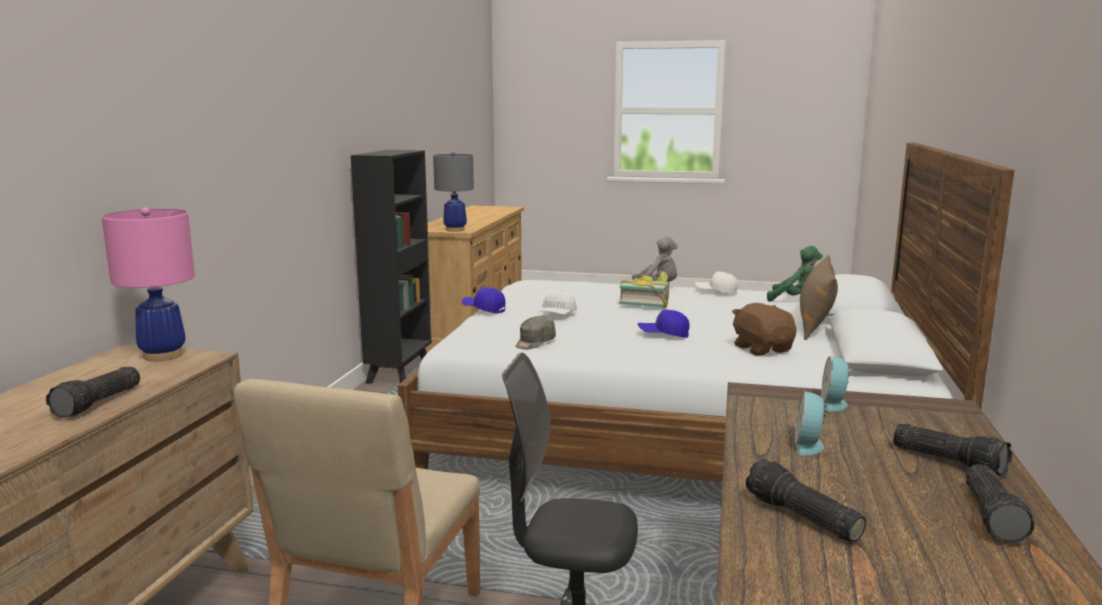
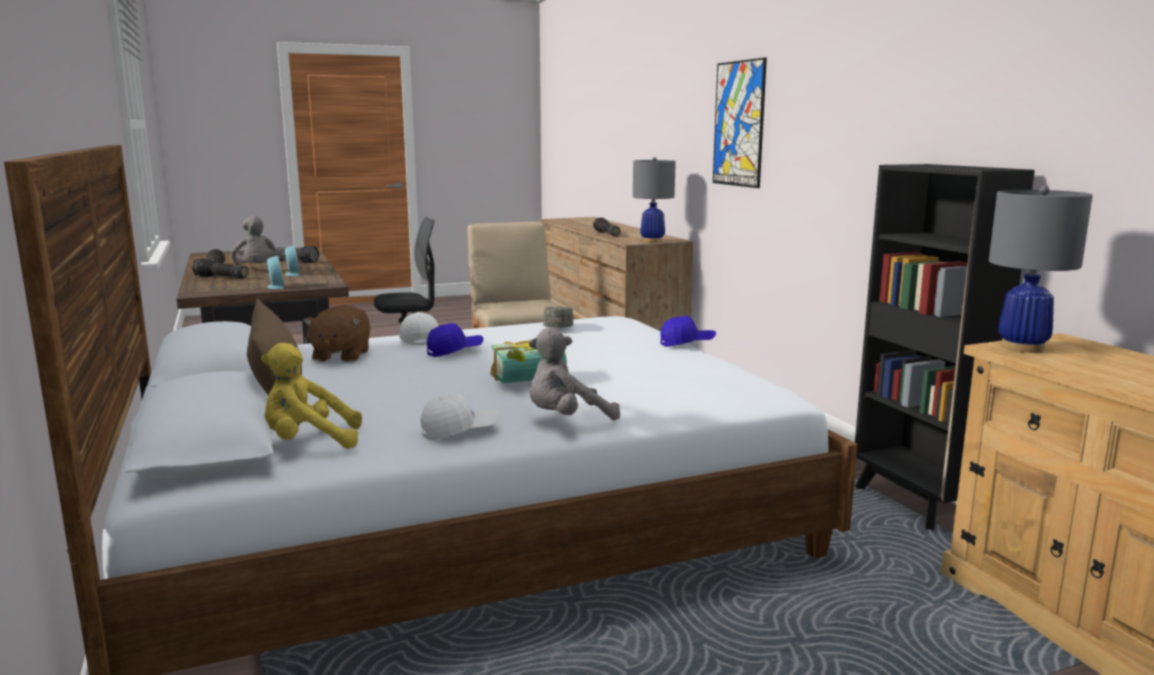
camera: 145 degrees right, 0 degrees up
(162, 355) = (652, 241): pink table lamp -> grey table lamp
(173, 139) = (738, 124): none -> picture
(557, 315) = (600, 351): white cap -> white cap (419, 339)
(762, 349) = (340, 356): brown plush toy -> brown plush toy turned 60 degrees clockwise
(797, 300) = (309, 442): green plush toy -> yellow plush toy
(883, 485) = (258, 269): none -> grey plush toy

